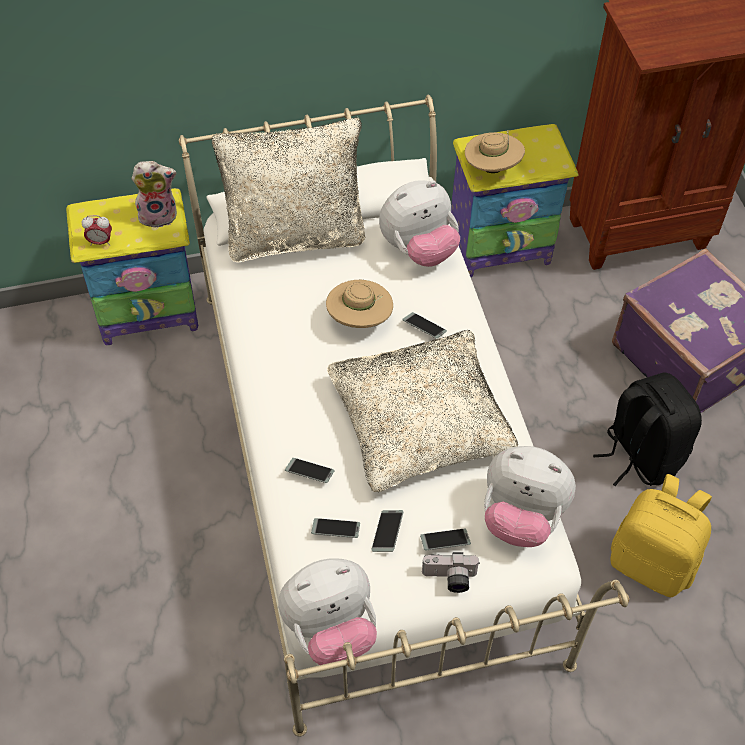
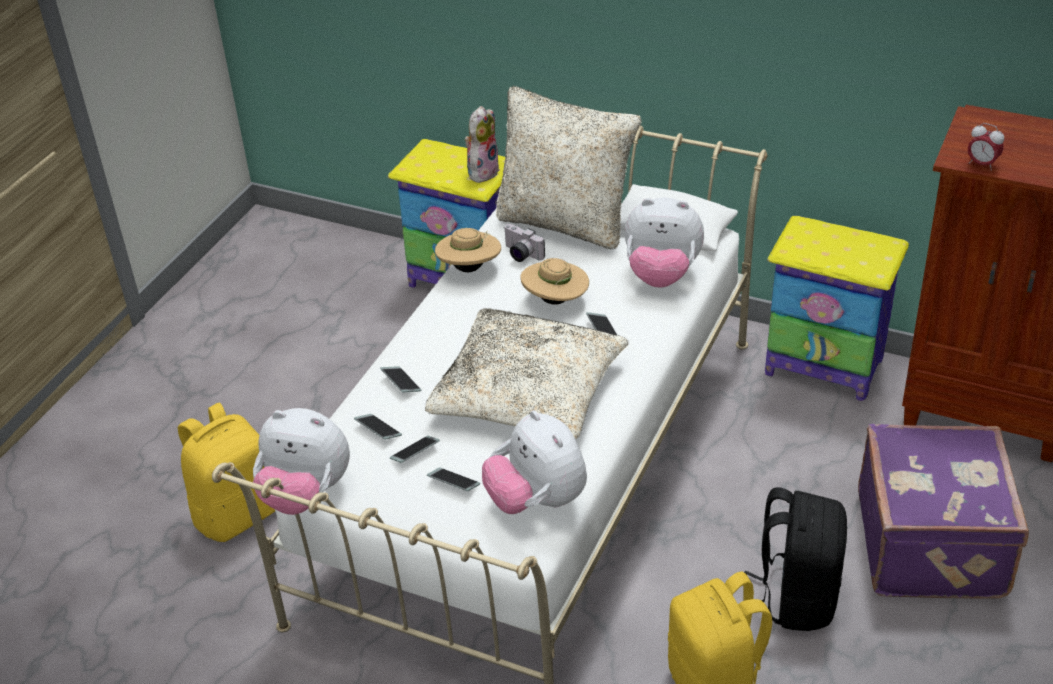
camera: 40 degrees right, 15 degrees down
(100, 242) = (419, 171): alarm clock -> alarm clock (982, 164)
(159, 215) = (482, 171): plush toy -> plush toy turned 90 degrees counterclockwise
(159, 653) = (238, 513): none -> yellow backpack
(449, 579) = (429, 511): camera -> camera (520, 254)
(492, 168) = (804, 249): beige hat -> beige hat (470, 268)

